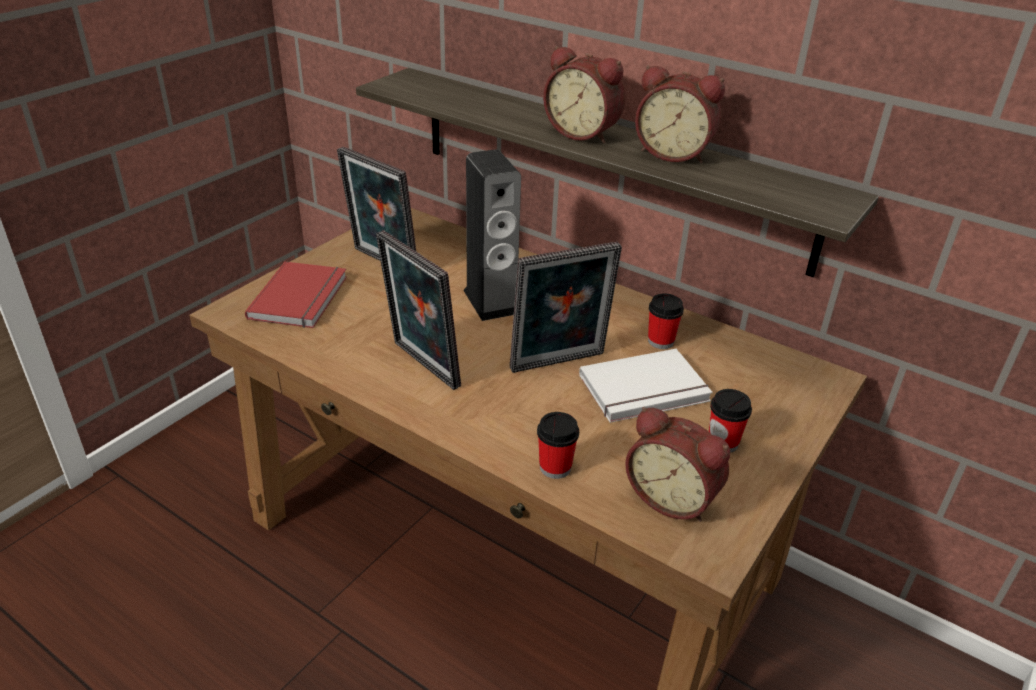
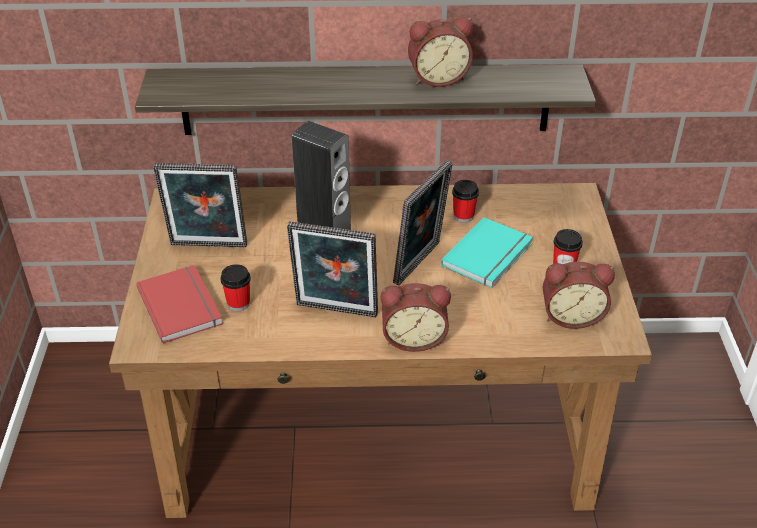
camera: 35 degrees left, 5 degrees up
(555, 467) = (492, 334): cup -> cup (238, 303)
(583, 133) = (361, 83): alarm clock -> alarm clock (413, 337)
(646, 390) = (490, 255): white book -> turquoise book

